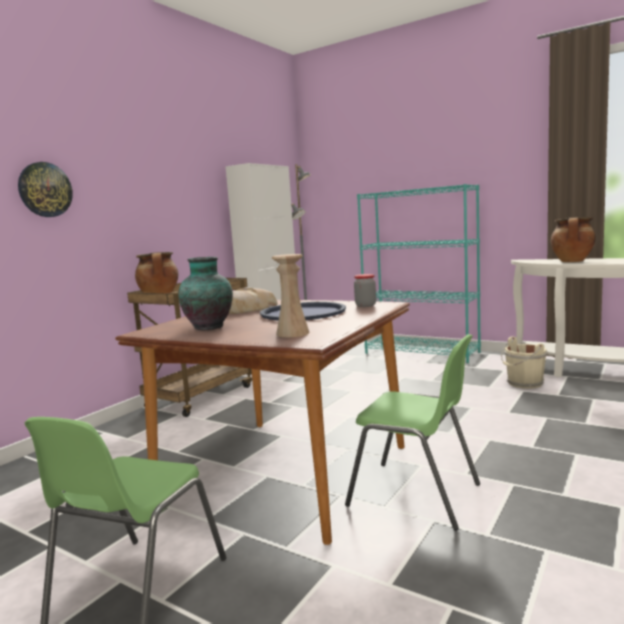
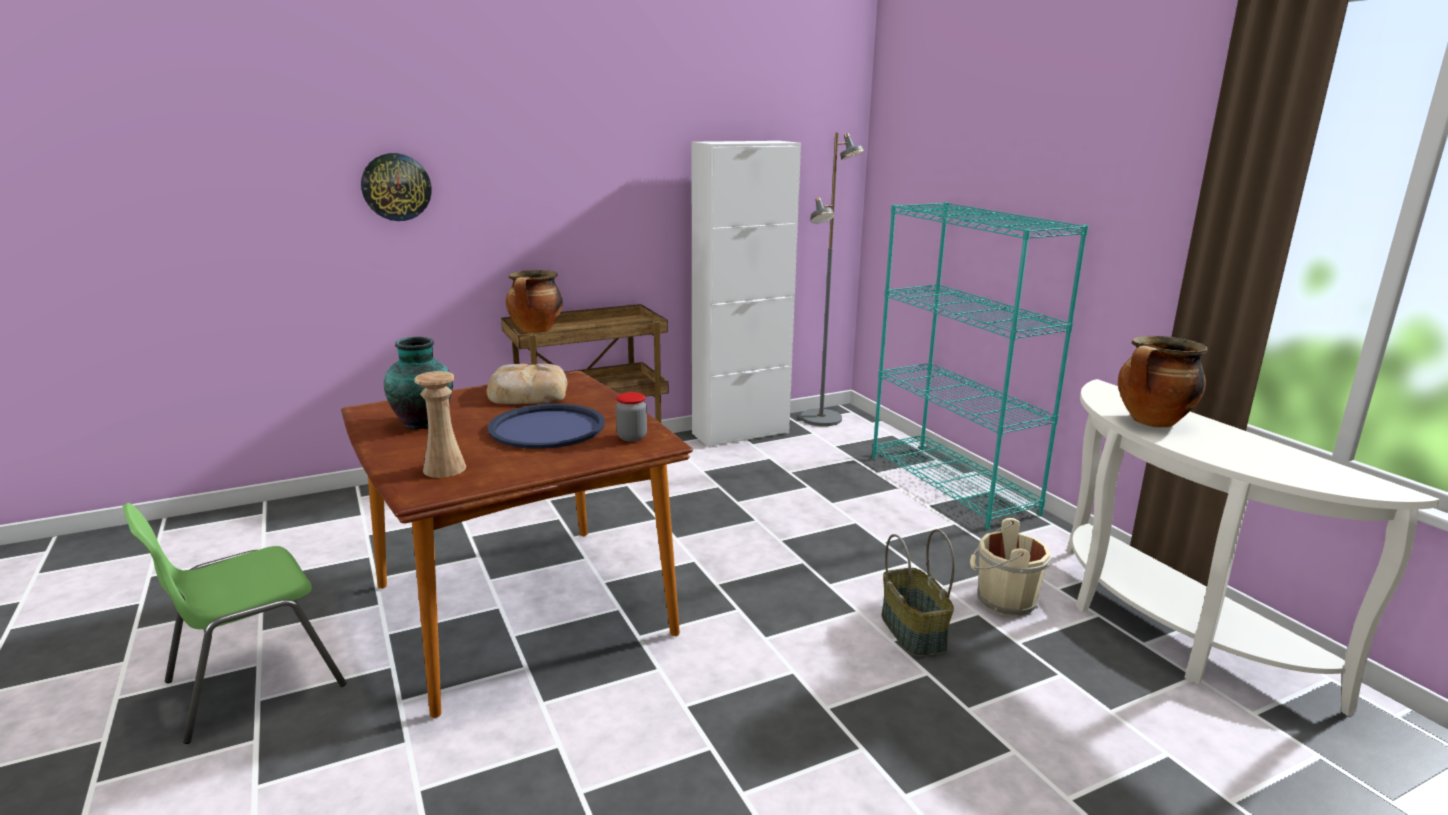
camera: 30 degrees right, 10 degrees up
(416, 495) = (591, 706): green chair -> none
(511, 406) = (914, 632): none -> basket

